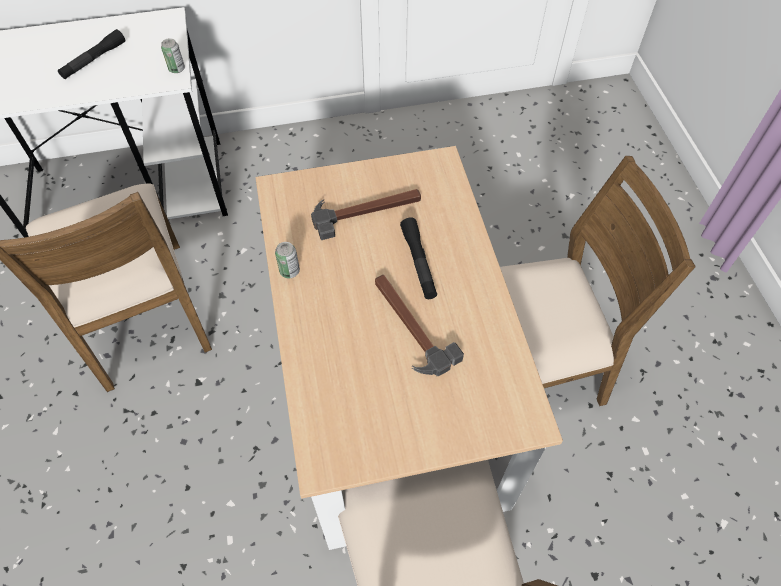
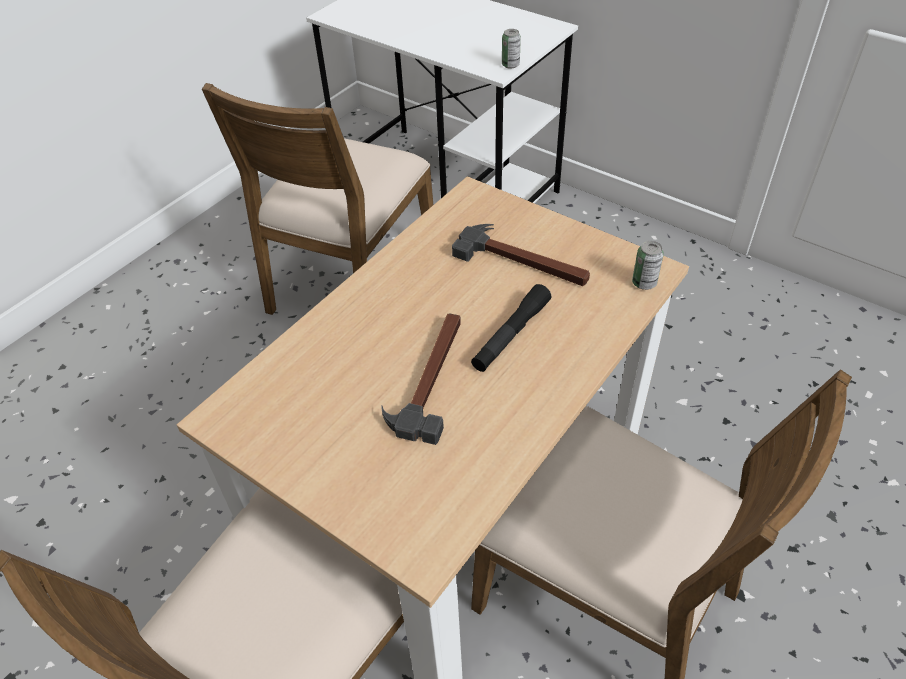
camera: 50 degrees right, 10 degrees down
(94, 60) = (458, 29): black flashlight -> none
(289, 271) = (395, 260): can -> can (644, 283)

